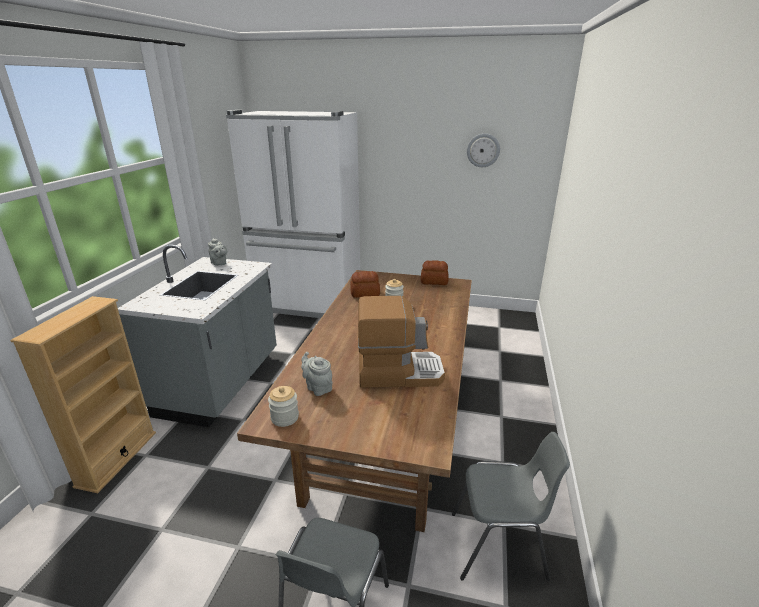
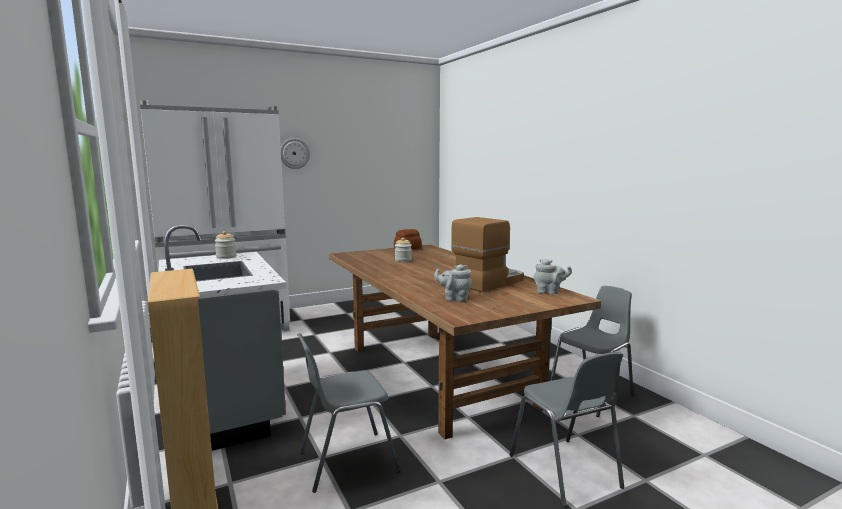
camera: 40 degrees left, 15 degrees down
(215, 481) = (347, 461): none -> grey chair
(219, 263) = (196, 259): grey teapot -> grey teapot (549, 292)
(285, 418) = (468, 313): jar -> jar (226, 257)
(365, 293) = (371, 261): bread -> none
(483, 150) = (381, 150): wall clock -> wall clock (294, 153)

